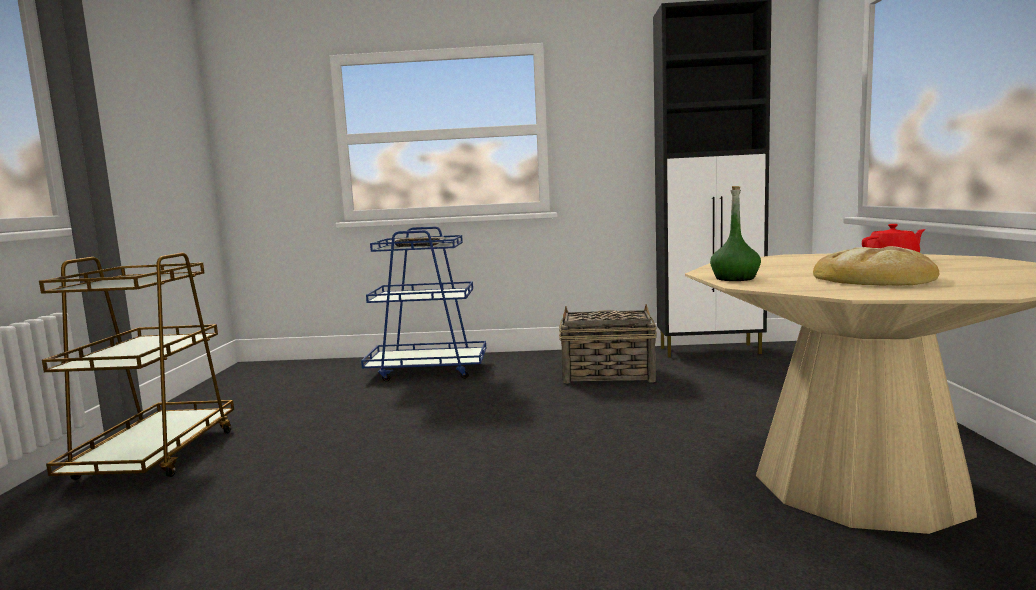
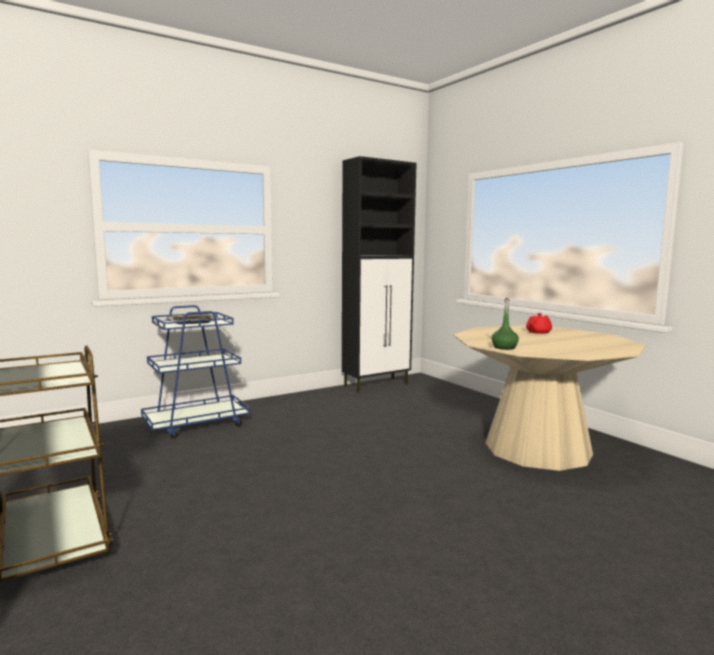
camera: 35 degrees left, 0 degrees up
(606, 374) = (336, 409): basket -> none
(875, 278) = (563, 345): bread -> none

